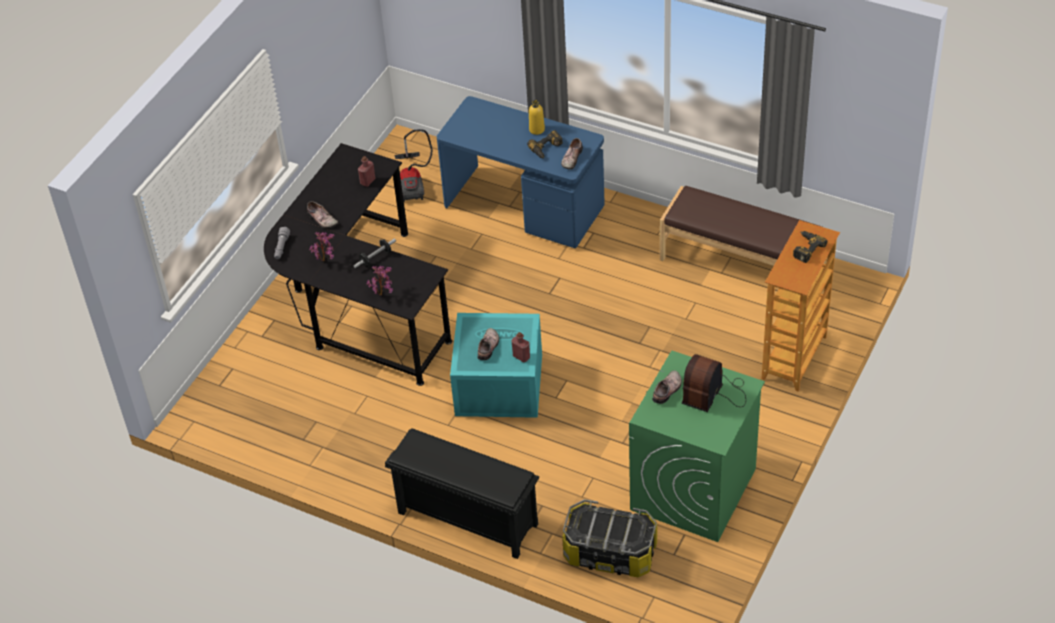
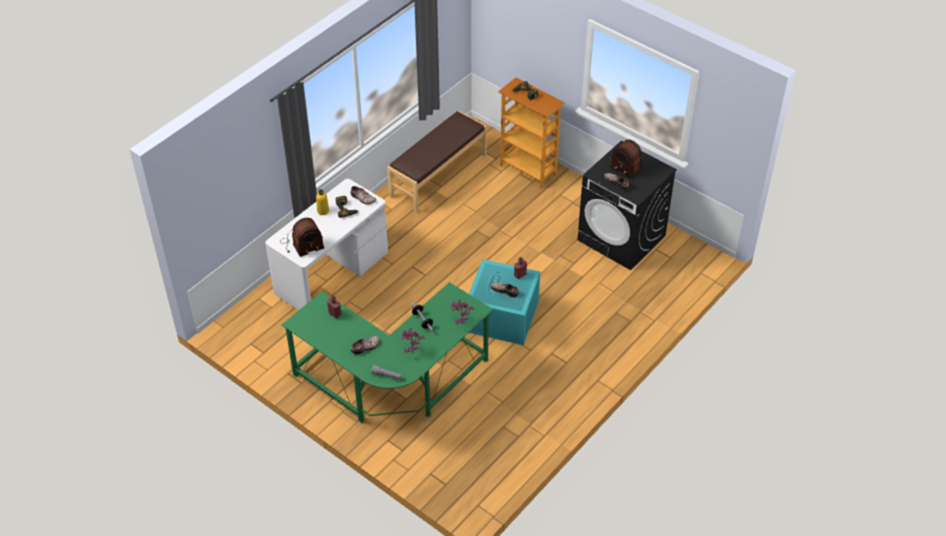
camera: 80 degrees left, 0 degrees up
(359, 304) = (392, 384): black desk -> green desk
(413, 182) = (273, 332): vacuum cleaner -> none
(466, 519) = (617, 353): black shoe rack -> none
(474, 126) = (301, 244): none -> radio
(525, 207) = (331, 272): blue desk -> white desk
(610, 552) = (662, 286): storage box -> none
(693, 490) = (622, 238): green washing machine -> black washing machine

